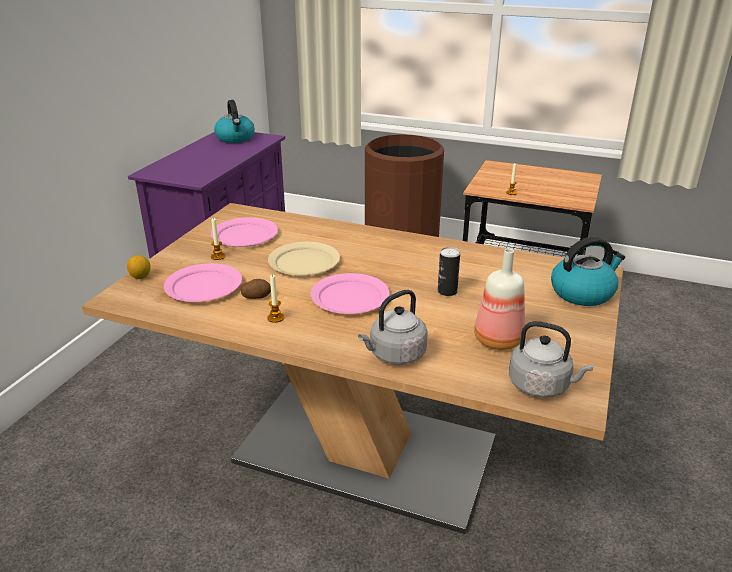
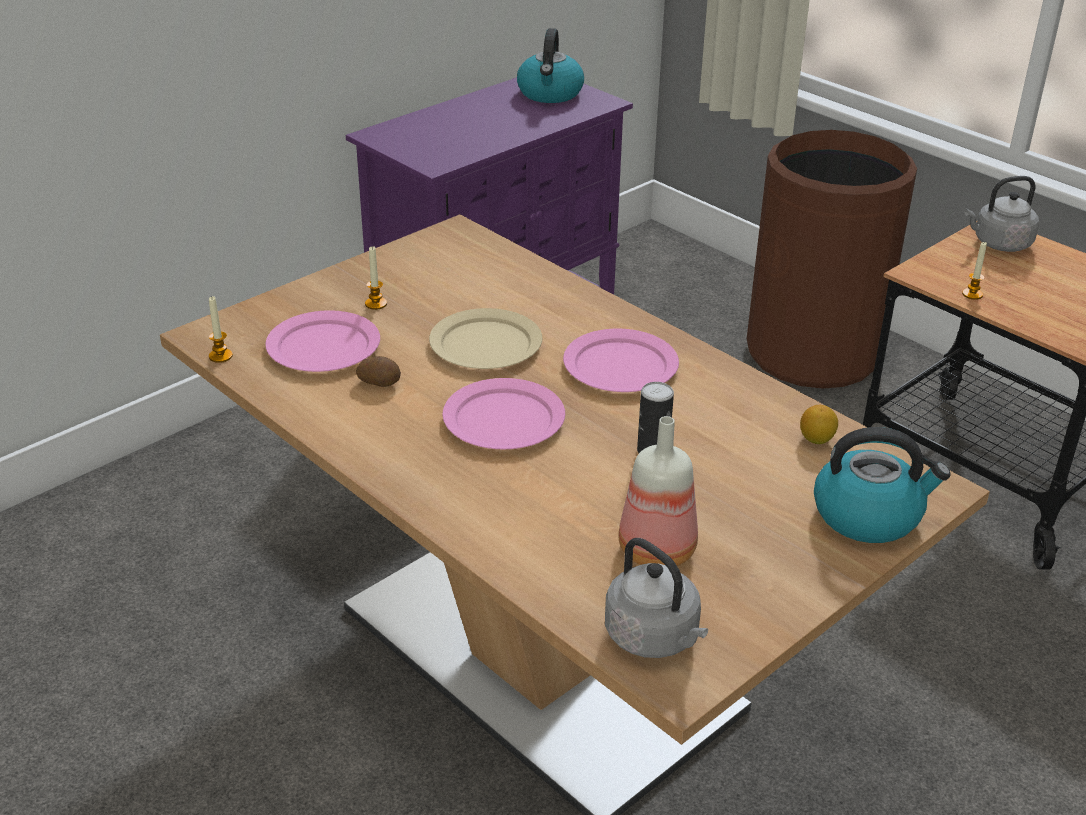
camera: 25 degrees right, 5 degrees up
(140, 277) = (256, 310): lemon -> lemon (816, 439)
(245, 235) = (438, 277): pink plate -> pink plate (621, 366)
(275, 318) = (379, 422): candle -> candle (220, 356)
(395, 355) = (491, 526): grey kettle -> grey kettle (999, 244)

